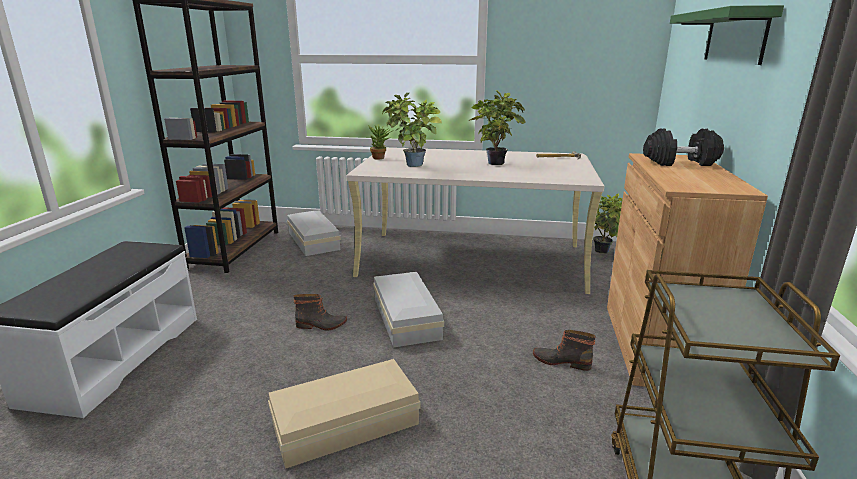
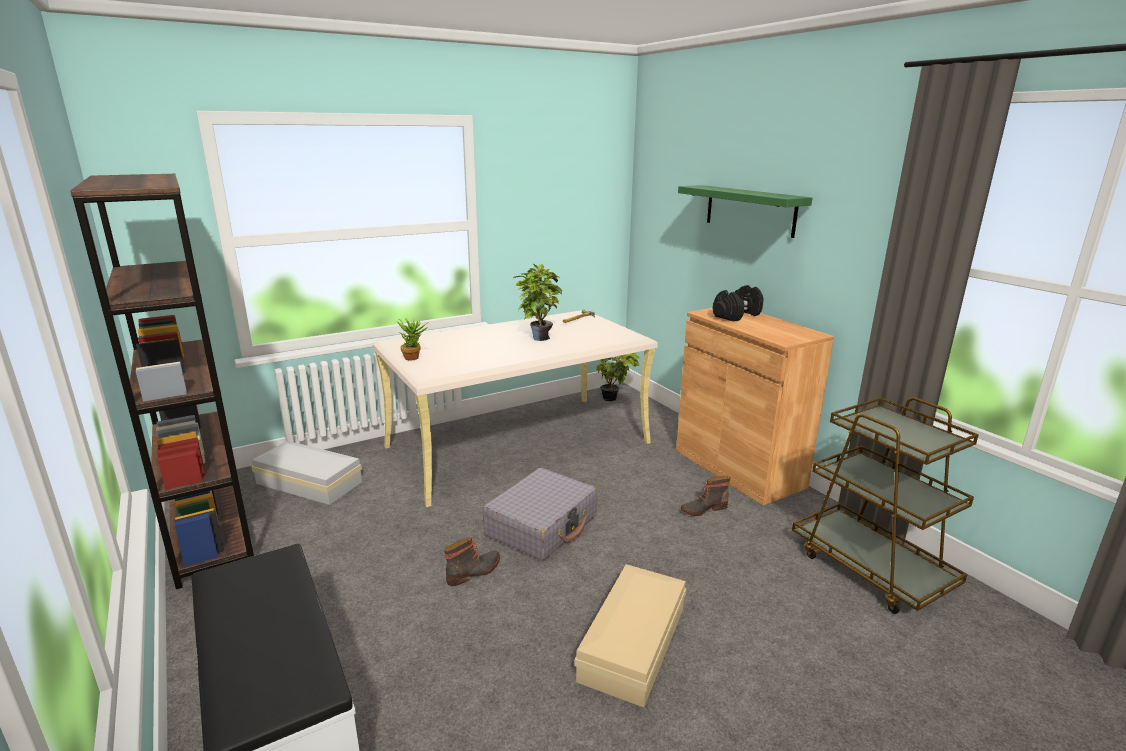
camera: 40 degrees left, 0 degrees up
(407, 317) = (542, 525): white storage box -> grey suitcase
(410, 166) = (469, 360): potted plant -> none

